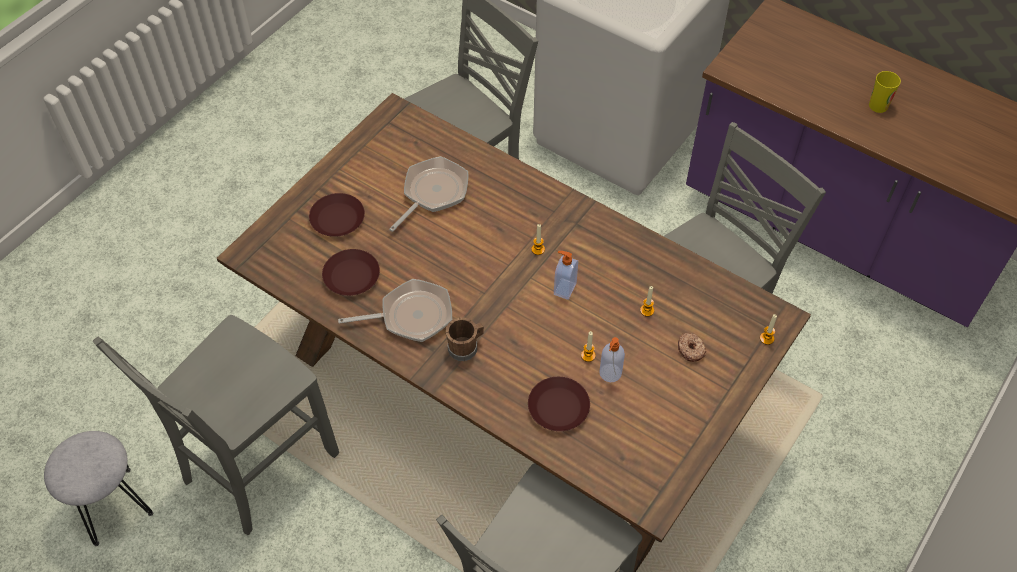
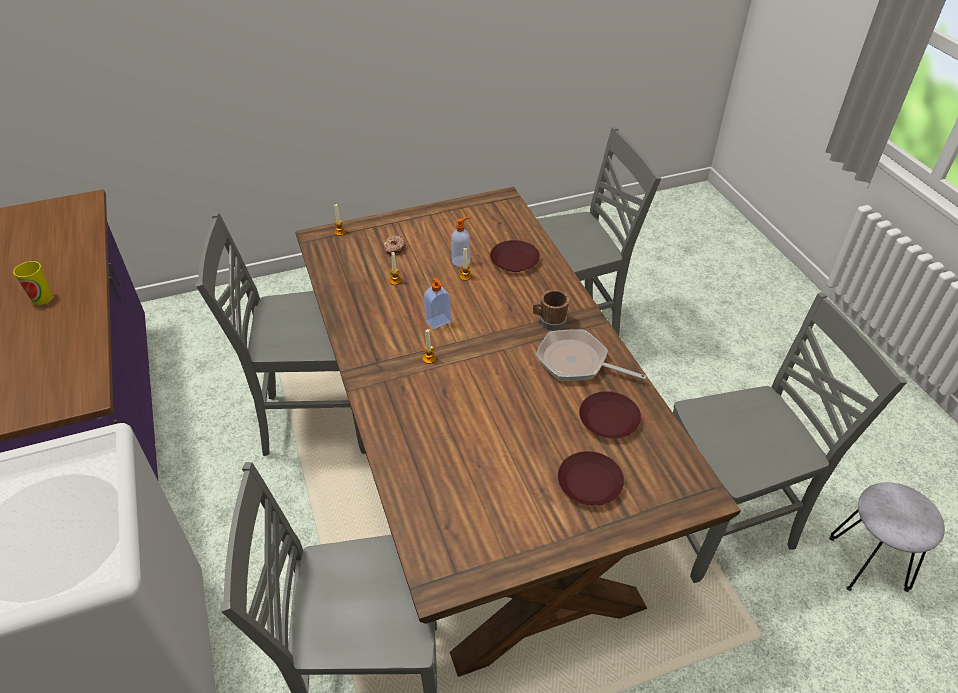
camera: 145 degrees left, 10 degrees down
(432, 193) = (475, 458): frying pan -> none

